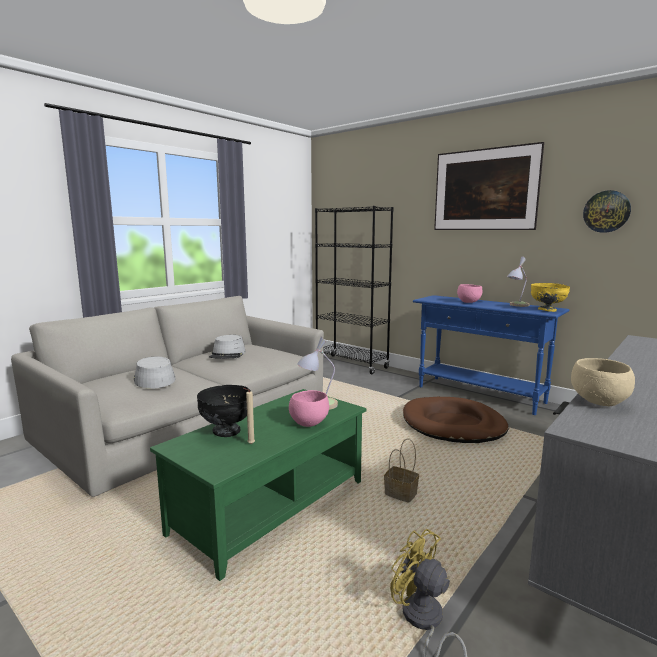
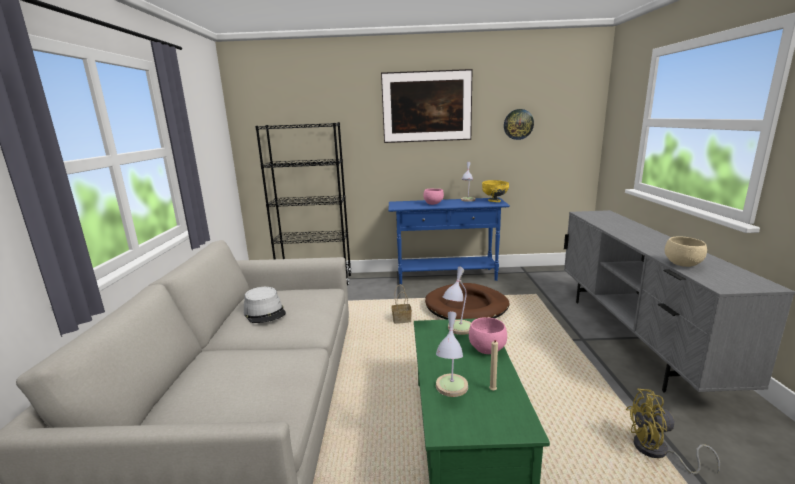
camera: 40 degrees left, 5 degrees up
(153, 379) = (247, 374): grey hat -> none
(226, 432) = (450, 391): black bowl -> table lamp
(402, 494) = (520, 375): basket -> basket (402, 319)

